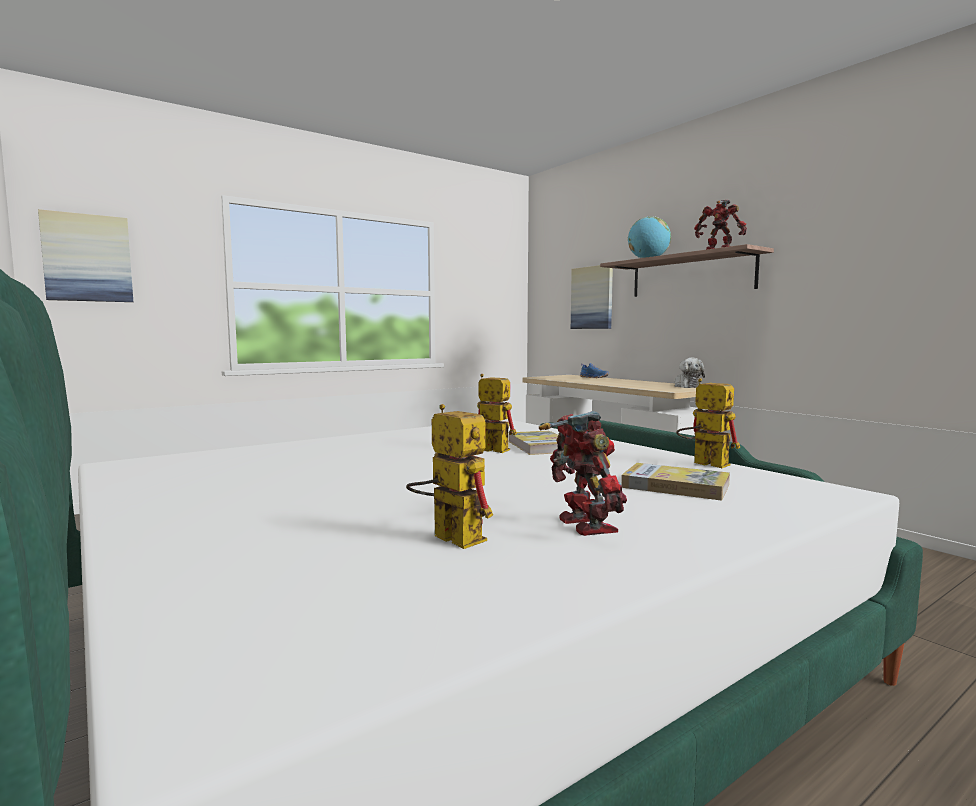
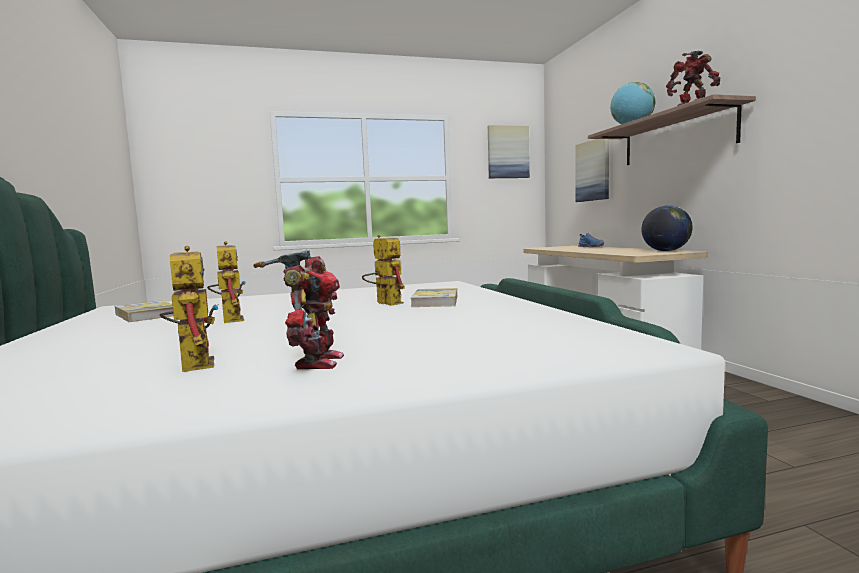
camera: 20 degrees right, 0 degrees up
(87, 258) = (178, 166): picture -> picture (508, 152)
(675, 486) = (481, 335): book -> book (147, 315)
(686, 386) = (666, 251): plush toy -> globe
(703, 463) = (558, 318): toy robot -> toy robot (229, 319)

